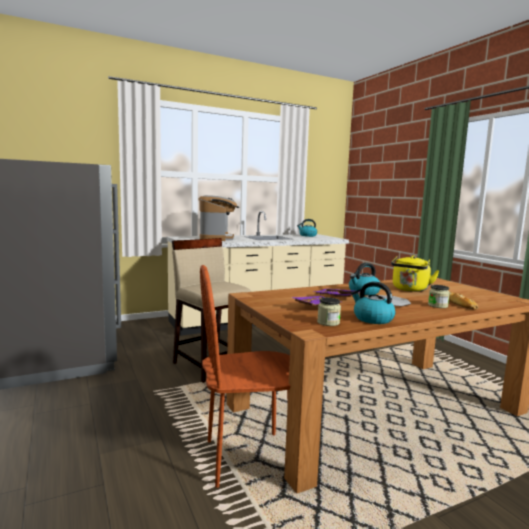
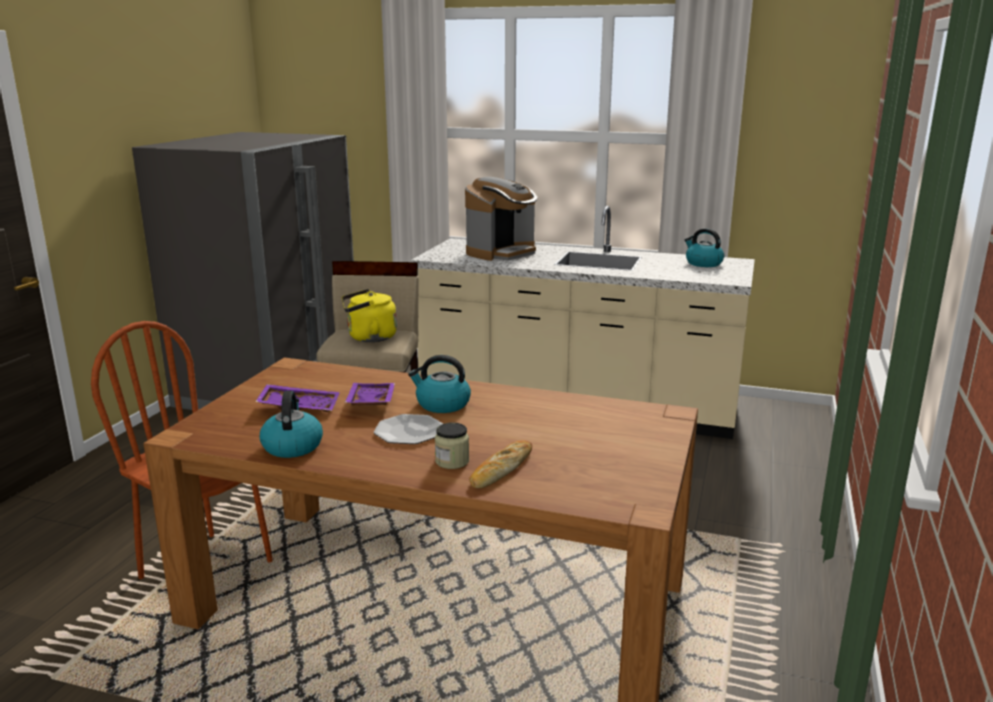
camera: 45 degrees right, 10 degrees up
(328, 322) = (233, 432): jar -> none
(410, 289) = (531, 422): yellow kettle -> yellow kettle (369, 338)

